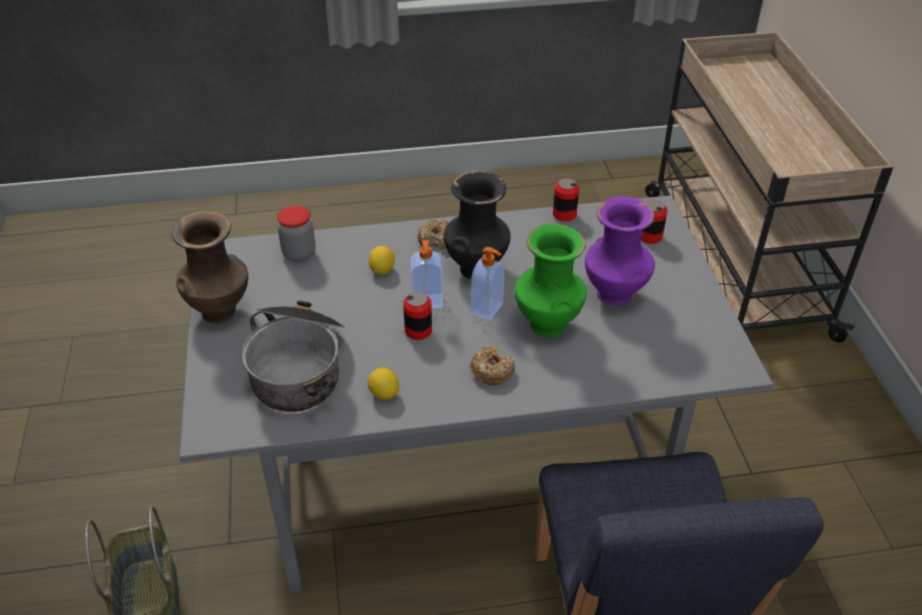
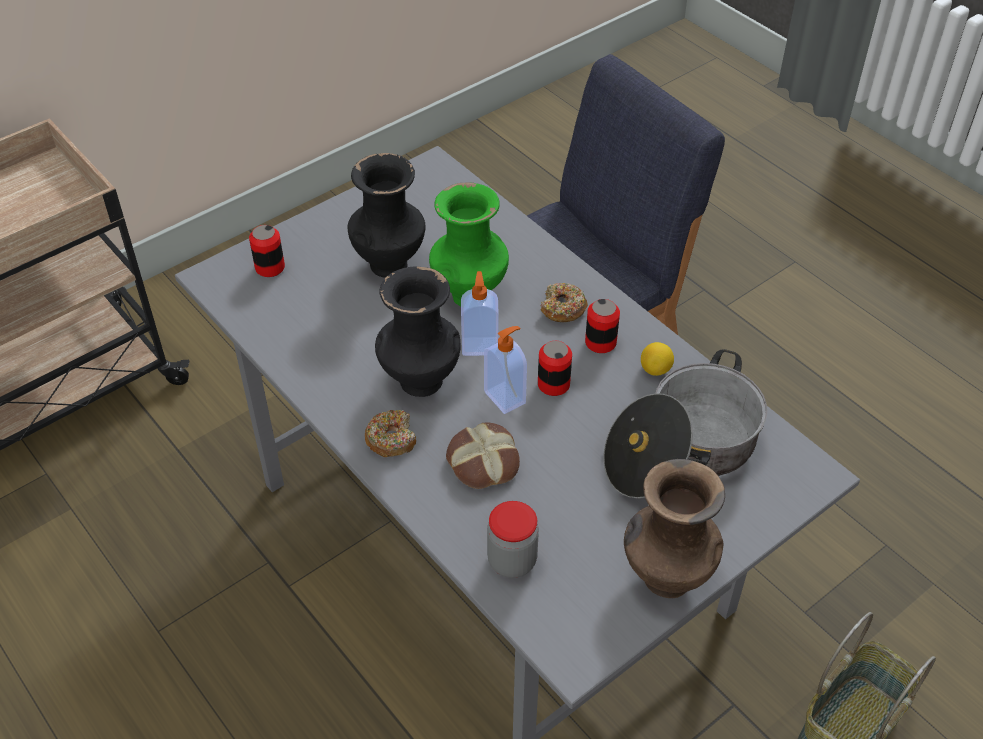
camera: 120 degrees left, 5 degrees up
(382, 270) = (482, 462): lemon -> bread
(564, 214) = (269, 346): can -> can (600, 342)
(615, 296) = (390, 263): purple vase -> black vase

